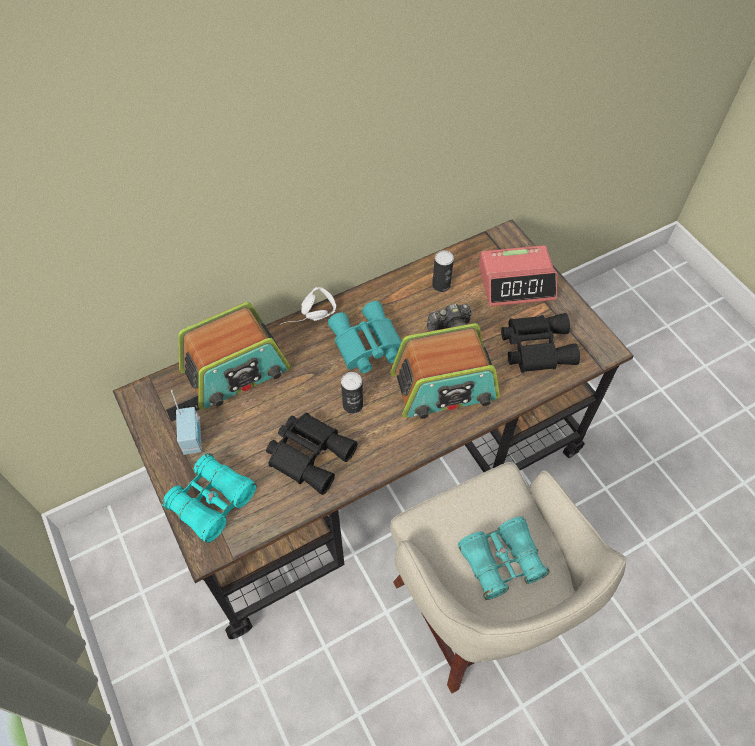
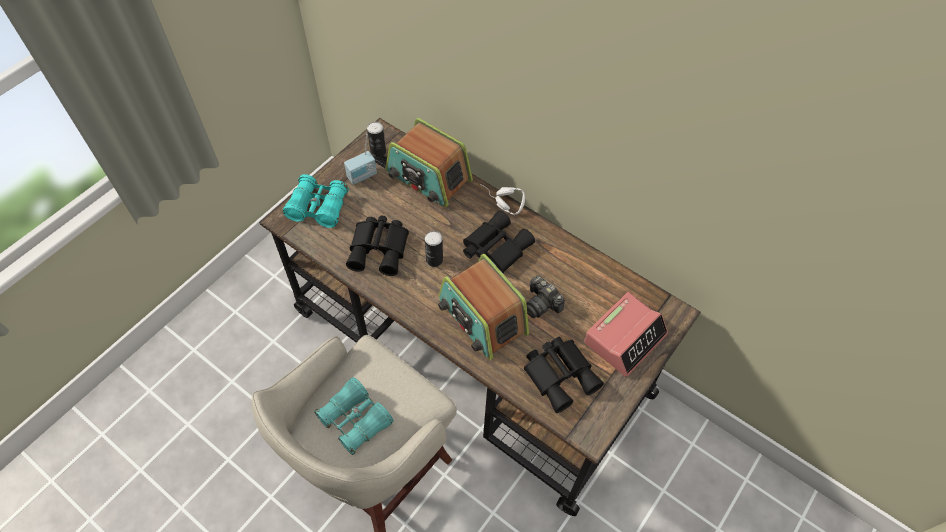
camera: 65 degrees right, 0 degrees up
(366, 345) = (494, 248): turquoise binoculars -> black binoculars
(441, 285) = (586, 280): can -> can (378, 152)
(516, 282) = (625, 338): alarm clock -> alarm clock turned 105 degrees counterclockwise

